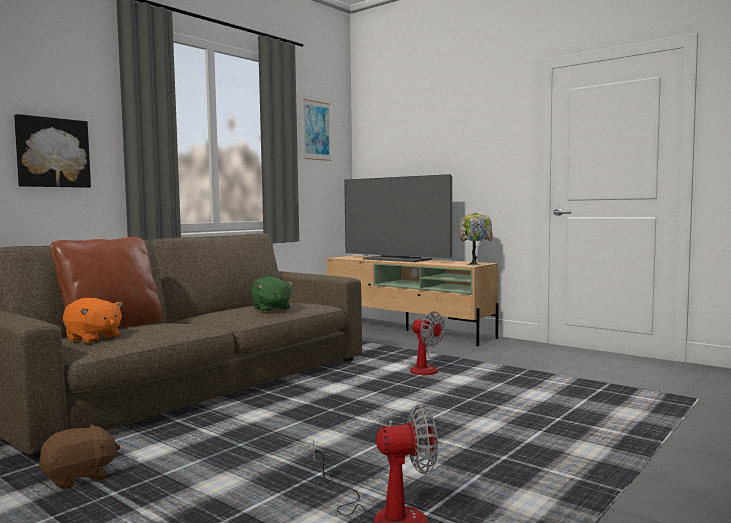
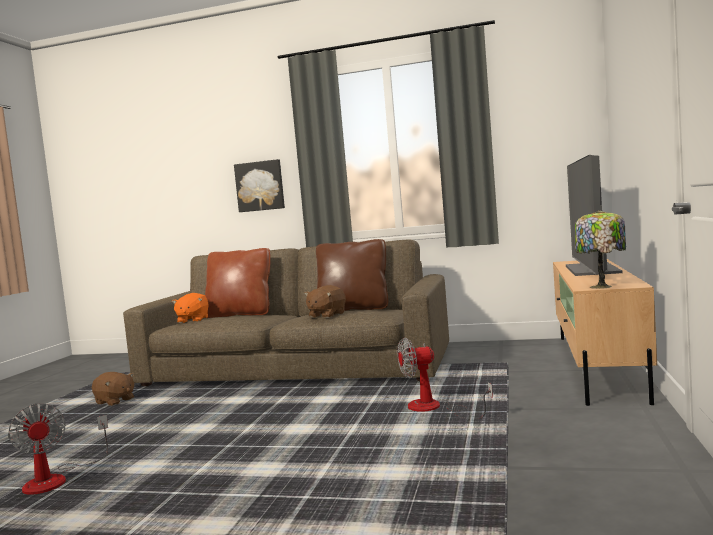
camera: 65 degrees right, 0 degrees up
(241, 306) = (354, 309): none -> brown pillow
(271, 309) = (326, 315): green plush toy -> brown plush toy
(316, 130) = (536, 111): picture -> none
(424, 369) = (434, 409): fan -> fan turned 60 degrees clockwise

